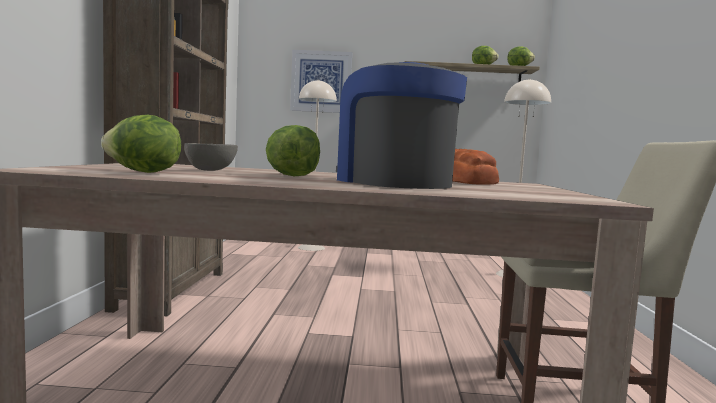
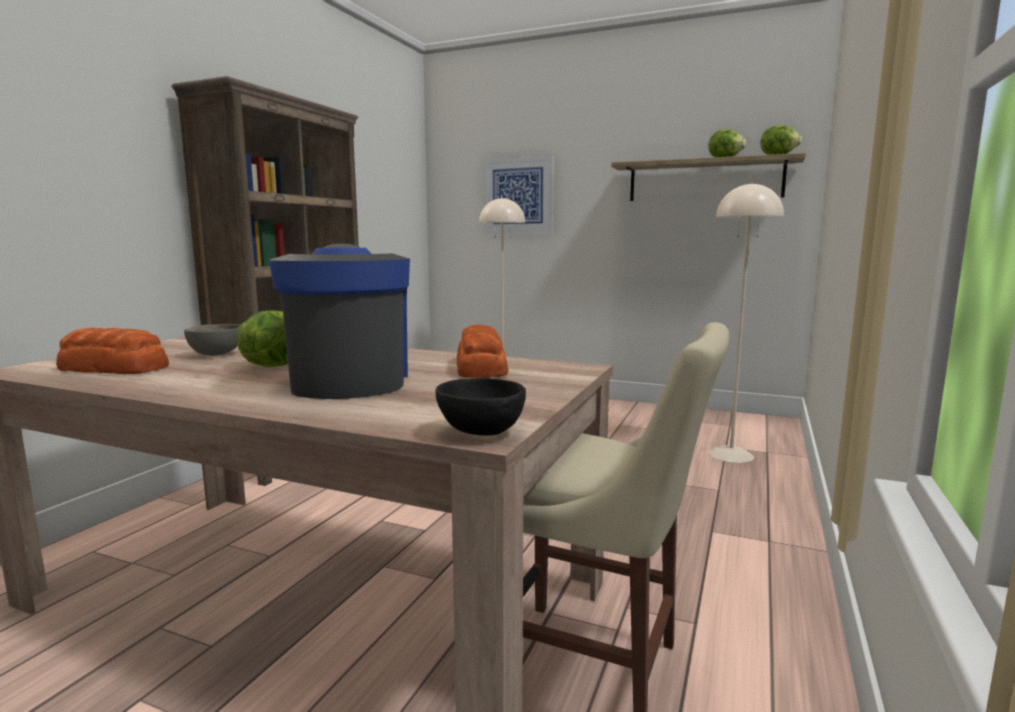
camera: 20 degrees right, 5 degrees up
(143, 172) = (115, 369): lettuce -> bread
(598, 201) = (481, 433): none -> black bowl

